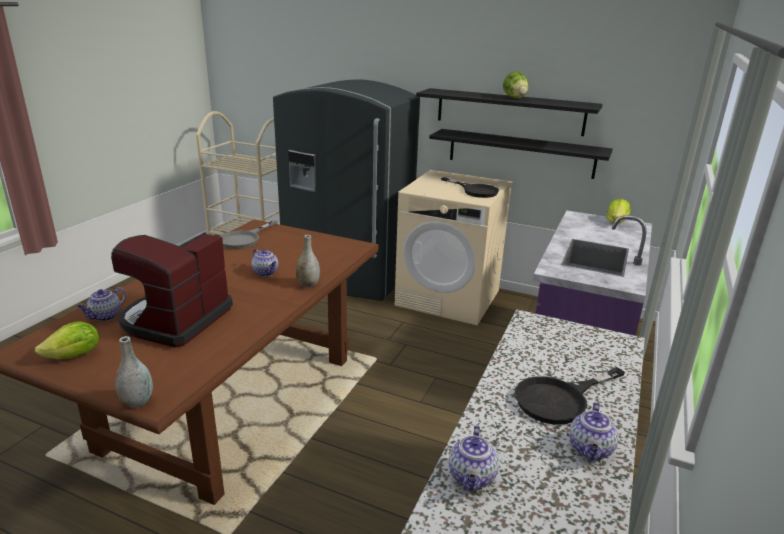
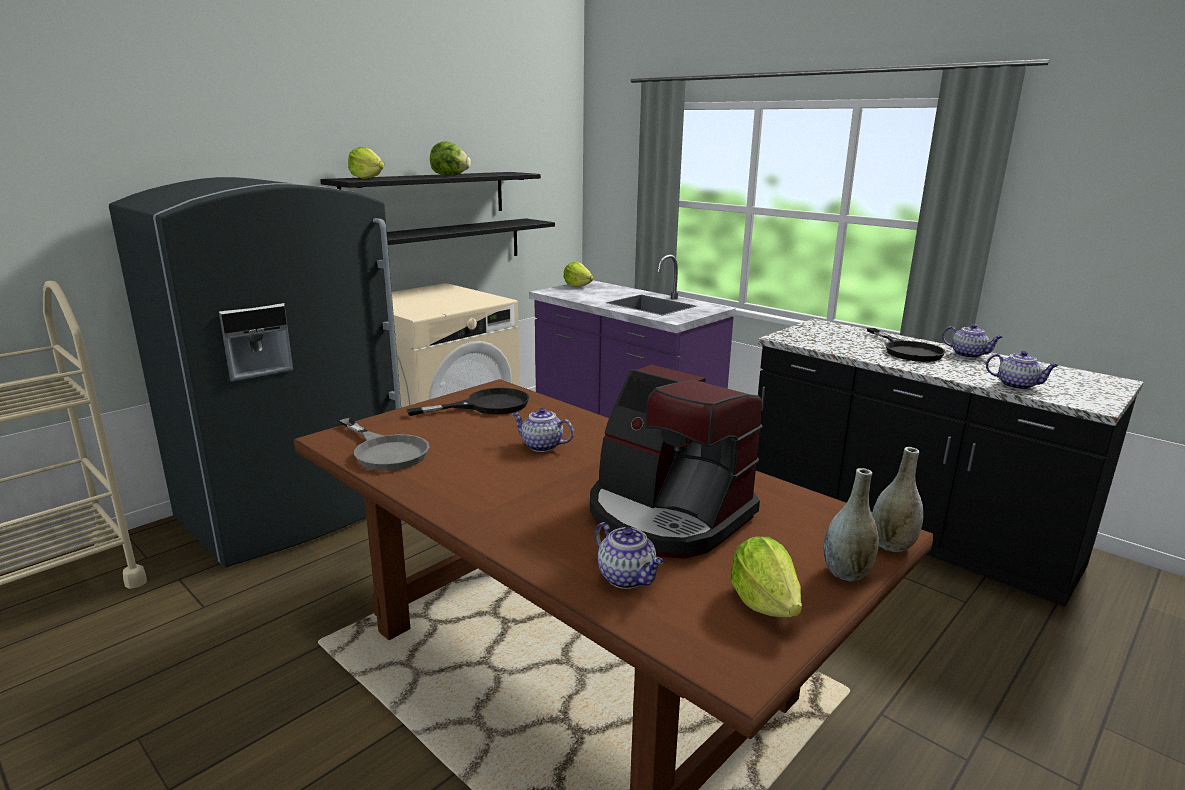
camera: 70 degrees left, 5 degrees down
(266, 273) = (541, 446): teapot -> teapot turned 135 degrees counterclockwise
(308, 285) = (600, 426): grey vase -> grey vase (846, 573)
(447, 92) = (367, 178): none -> lettuce
(475, 190) = (459, 296): black frying pan -> black frying pan (486, 405)

